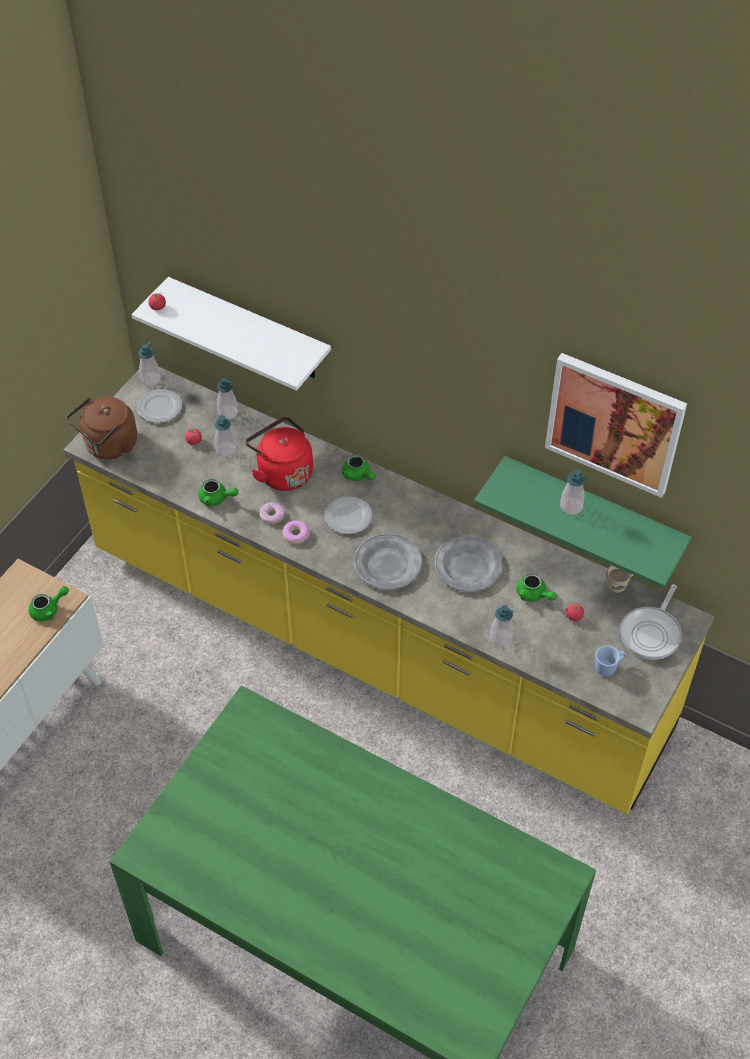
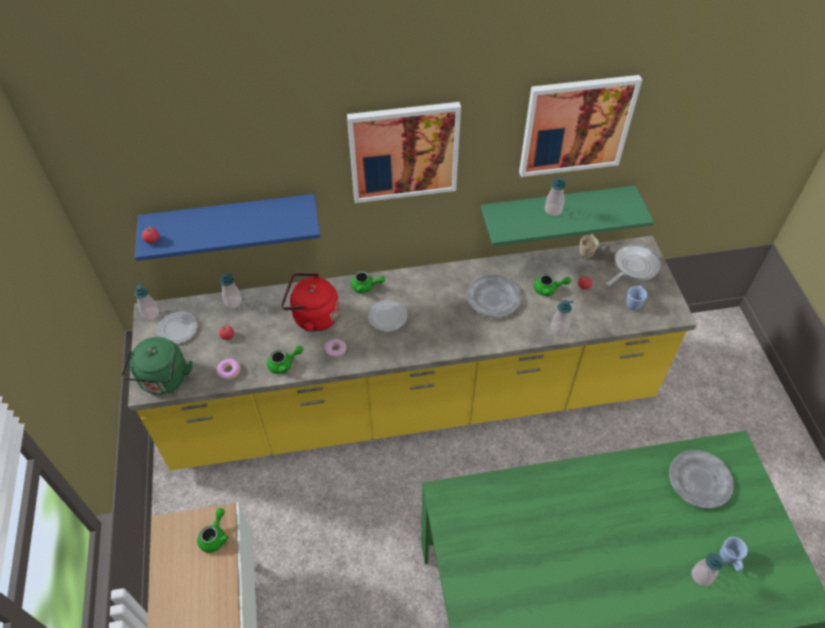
camera: 40 degrees left, 0 degrees up
(108, 446) = (164, 380): brown kettle -> green kettle
(226, 450) = (257, 327): soap dispenser -> soap dispenser (701, 576)
(249, 330) = (231, 221): white shelf -> blue shelf
(296, 535) = (365, 351): donut -> donut (229, 371)
(387, 564) = (444, 330): grey plate -> grey plate (699, 481)
(424, 351) = (404, 152): none -> picture
(440, 955) = (730, 560): none -> blue mug
(652, 633) = (633, 267): frying pan -> frying pan turned 120 degrees counterclockwise

